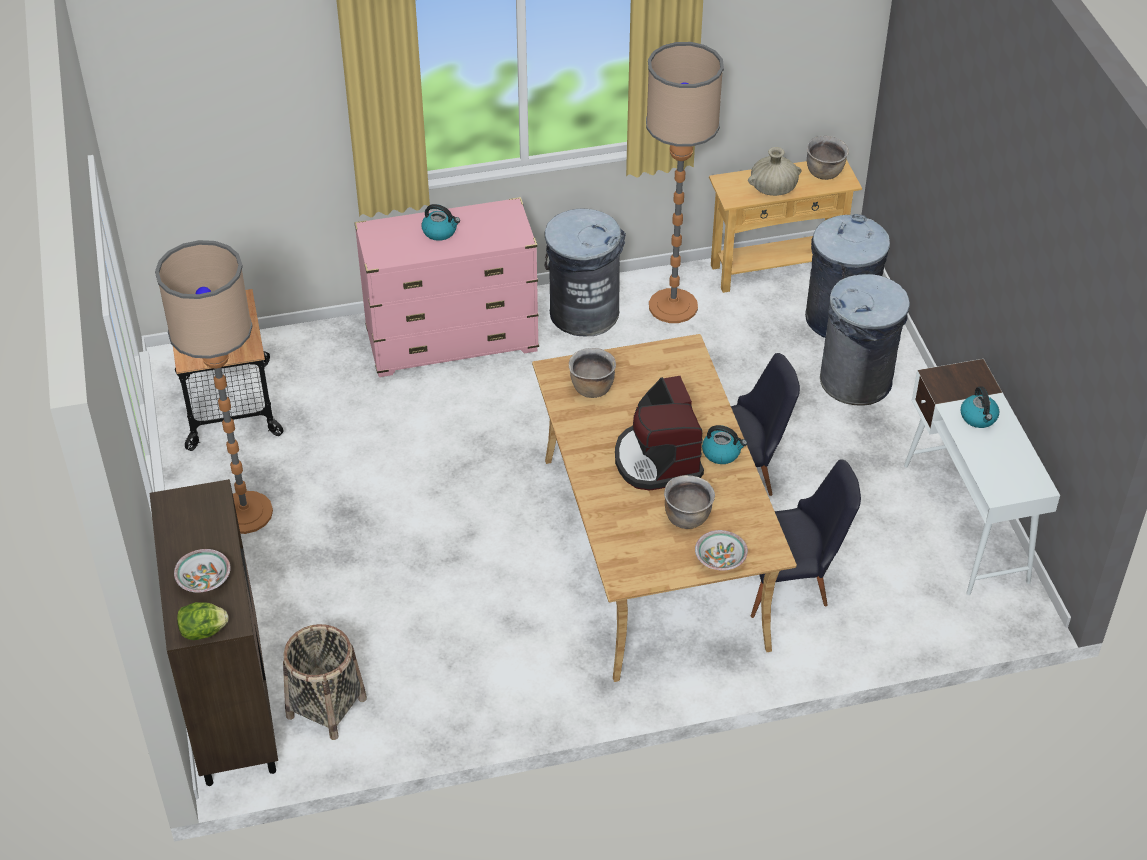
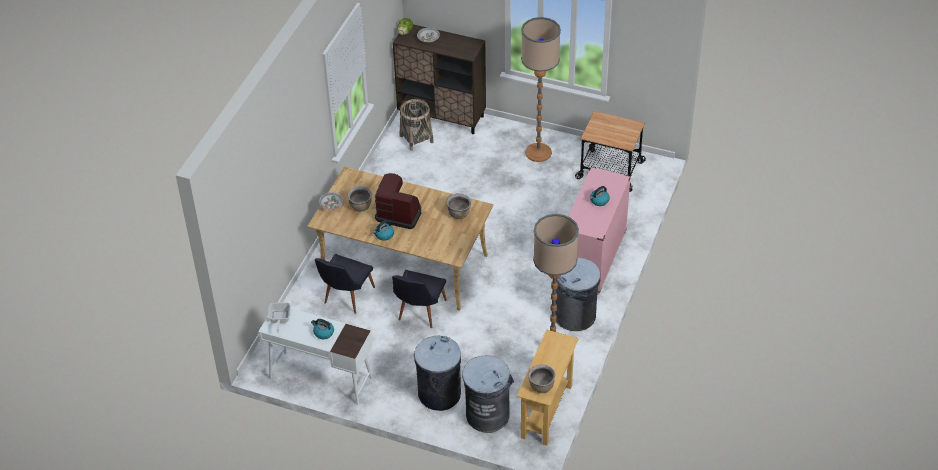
camera: 125 degrees right, 0 degrees up
(773, 189) = (545, 357): beige vase -> none
(1013, 482) = (279, 320): none -> frying pan

